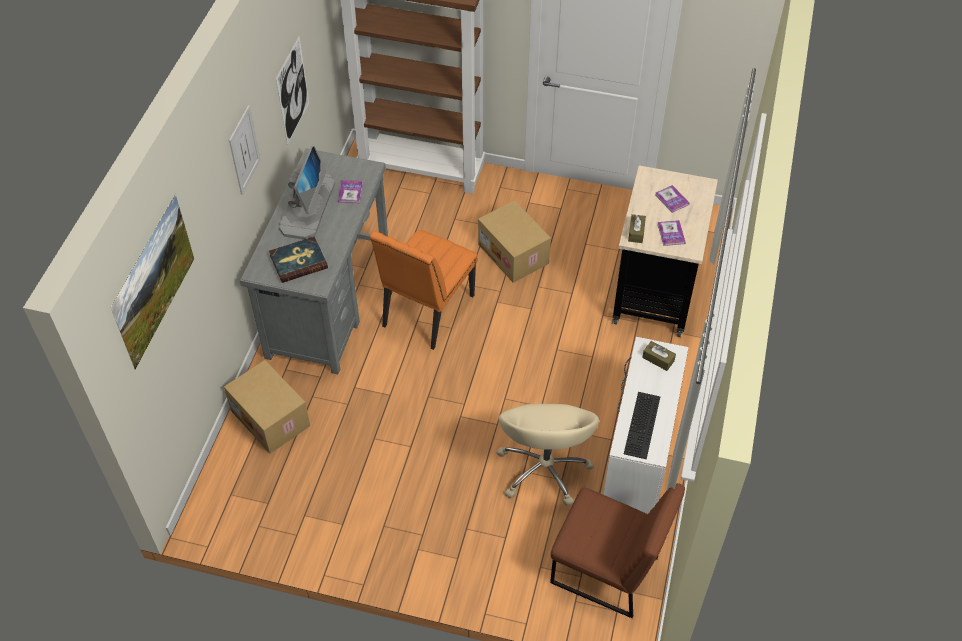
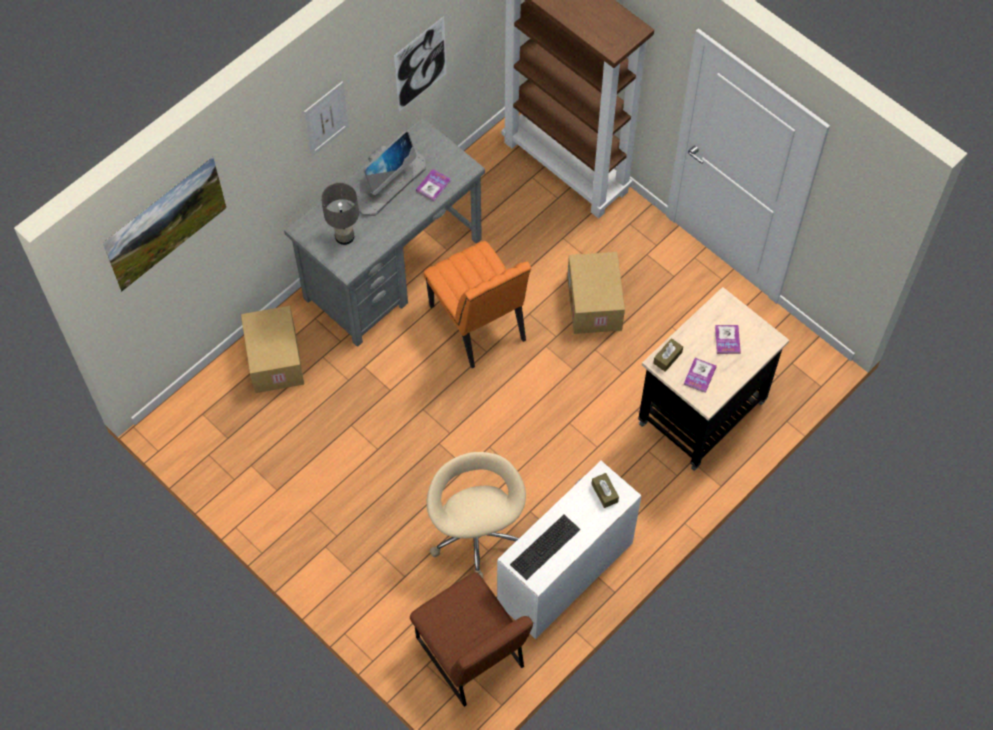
camera: 30 degrees right, 10 degrees up
(298, 261) = (344, 236): book -> grey table lamp
(428, 310) = (477, 322): orange chair -> orange chair turned 90 degrees counterclockwise
(544, 472) = (477, 535): beige office chair -> beige office chair turned 135 degrees clockwise

